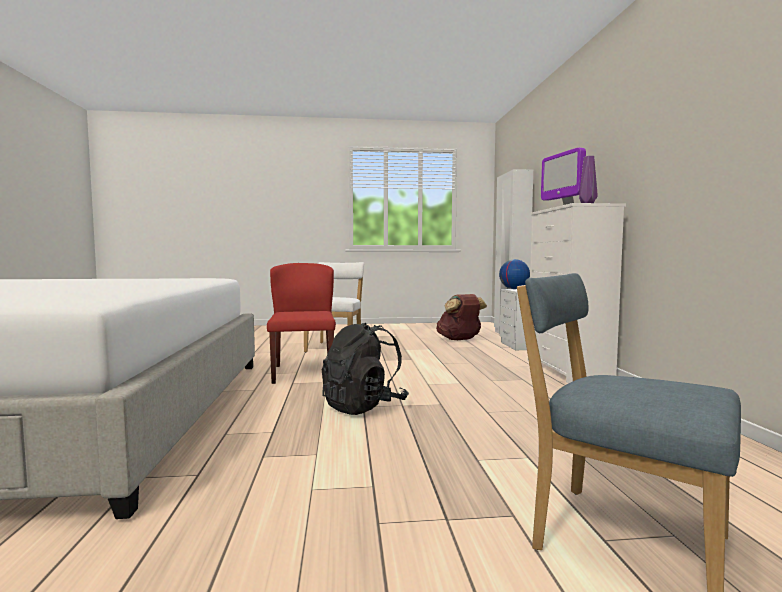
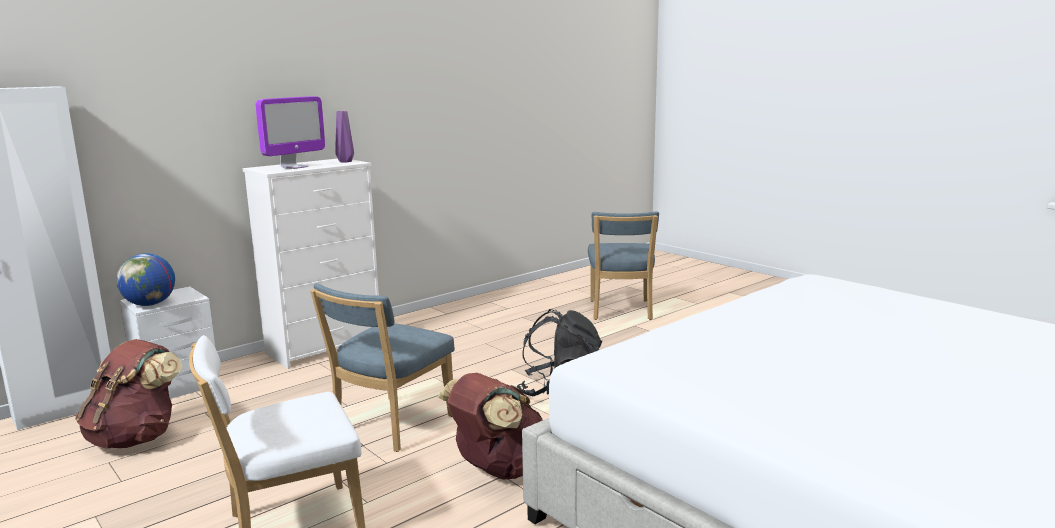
camera: 125 degrees left, 10 degrees up
(303, 372) = (498, 470): red chair -> brown backpack
(396, 365) = (390, 426): none -> blue chair

